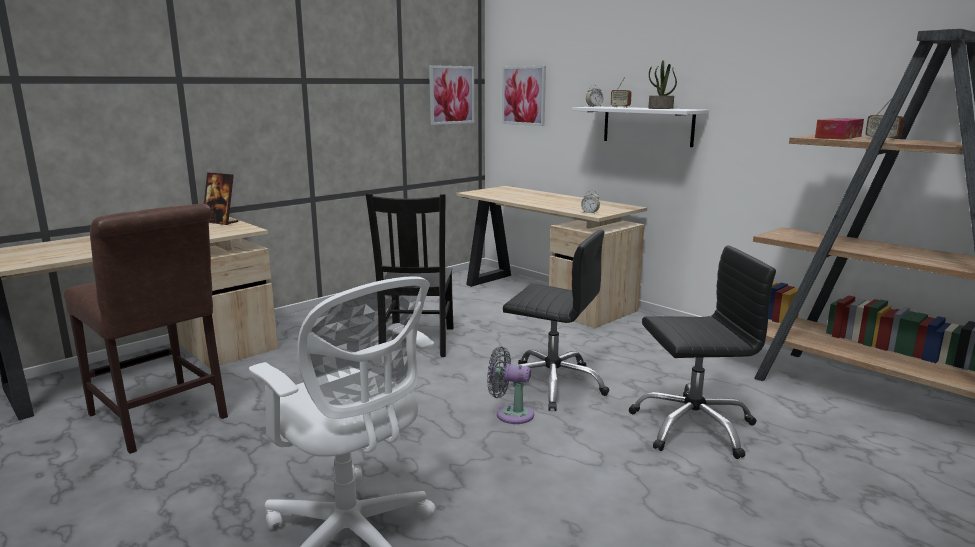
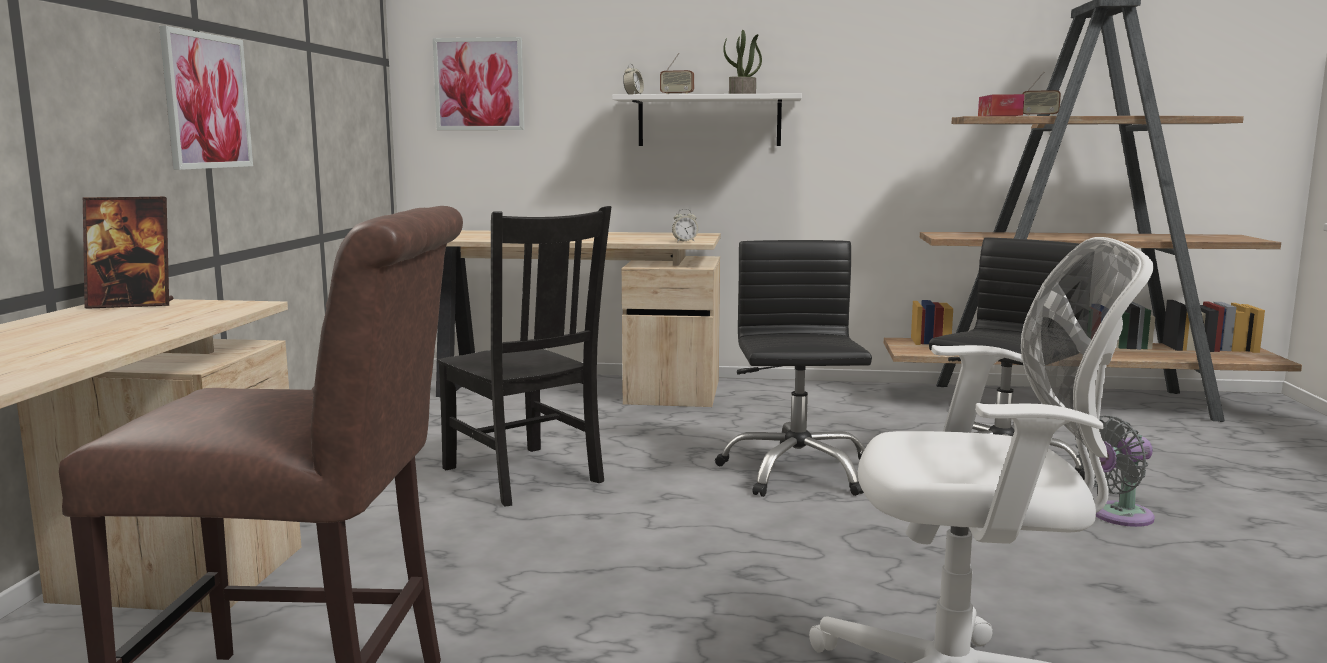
camera: 40 degrees left, 5 degrees down
(451, 95) = (361, 79): picture -> picture (206, 101)
(510, 414) = (821, 513): grey fan -> grey fan (1117, 516)
(552, 384) = (796, 471): black office chair -> black office chair turned 75 degrees counterclockwise

